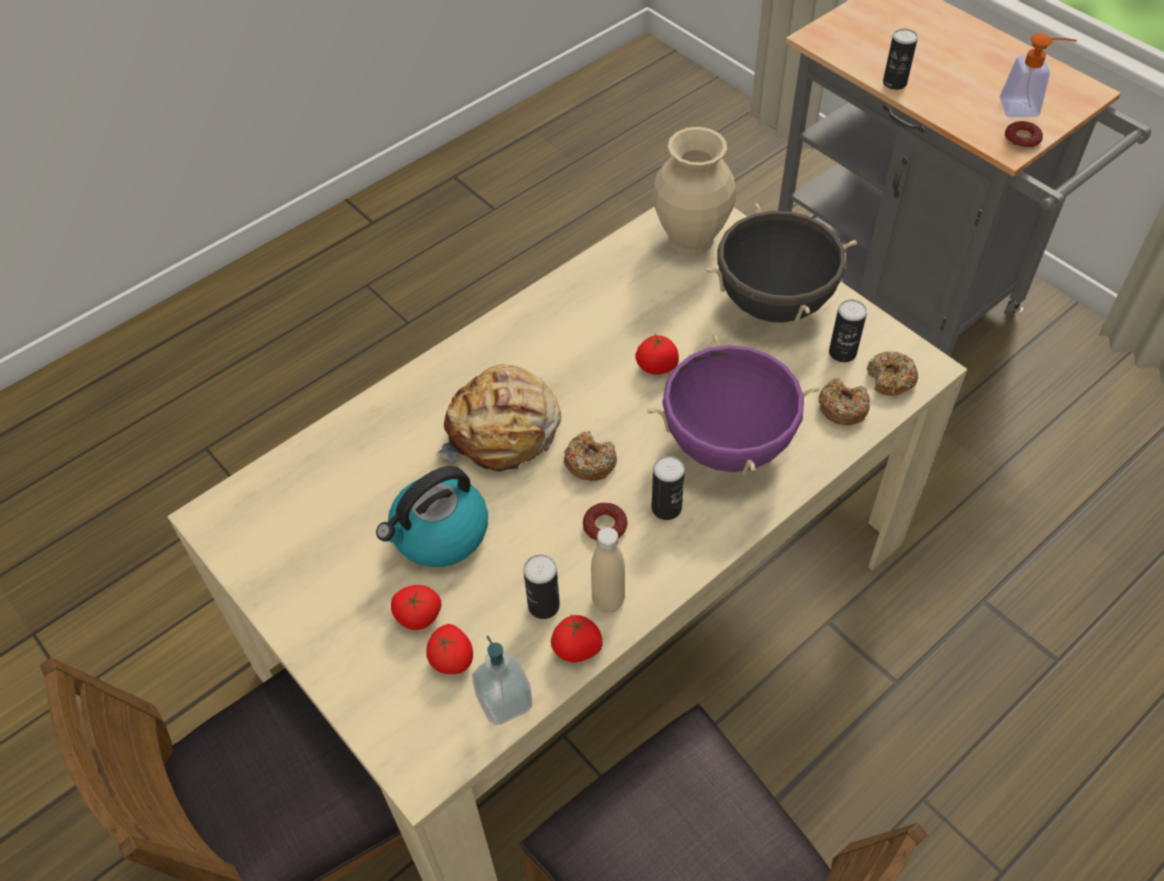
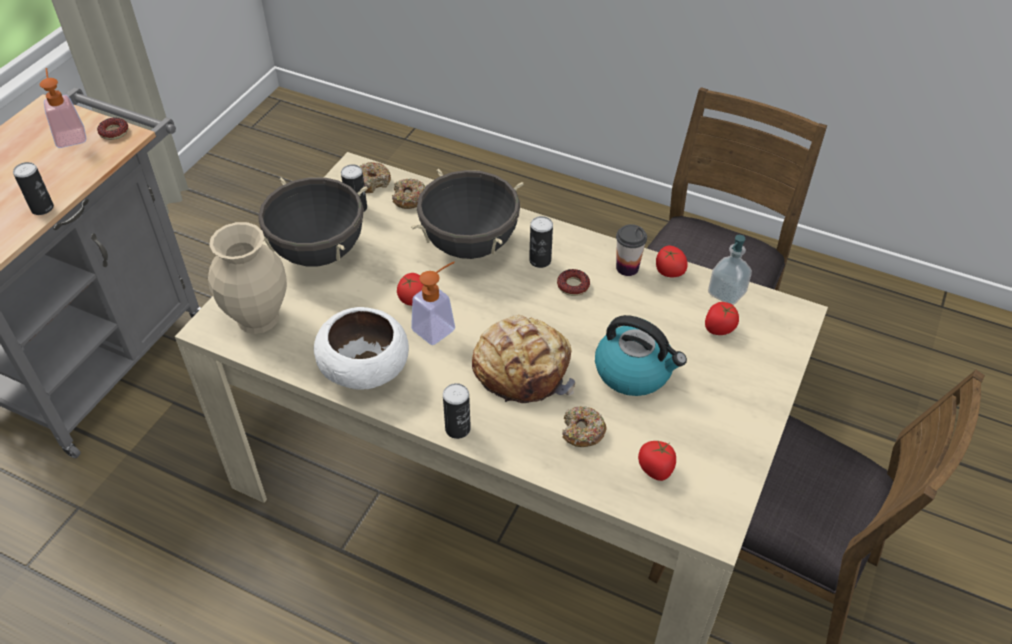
camera: 115 degrees left, 5 degrees down
(418, 617) = (703, 357): tomato -> tomato (656, 469)
(543, 605) = (651, 297): can -> can (457, 428)
(577, 304) = (365, 368): none -> white bowl
(590, 462) = (524, 310): donut -> donut (582, 432)
(604, 377) = (439, 326): none -> soap dispenser
(608, 601) = (627, 268): beige bottle -> cup
(727, 444) = (470, 245): purple cooking pot -> black cooking pot

